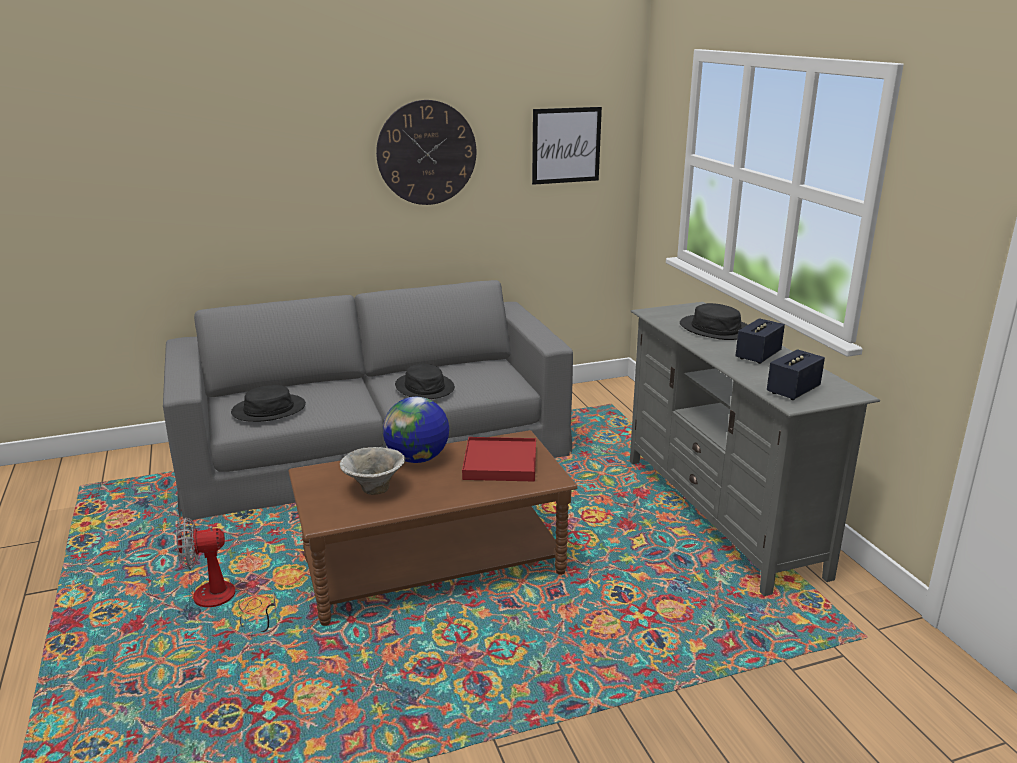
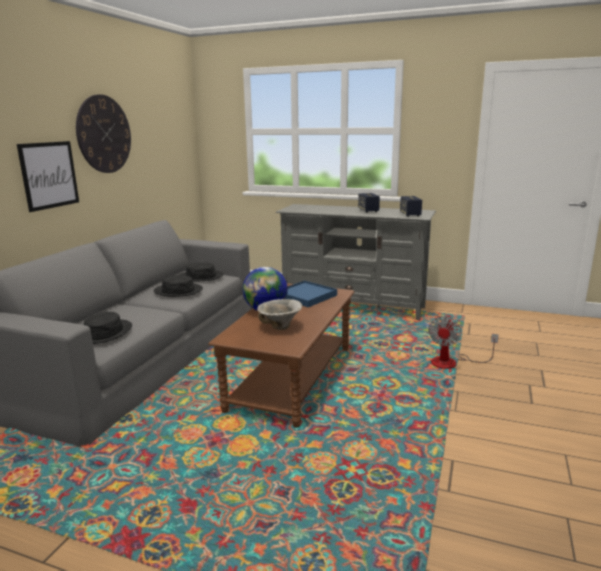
camera: 50 degrees left, 5 degrees down
(224, 602) = (218, 457): fan -> fan (452, 362)
(500, 463) = (306, 296): red tray -> blue tray
(566, 145) = (168, 131): picture -> picture (49, 175)
(716, 329) = (328, 208): black hat -> black hat (201, 276)

